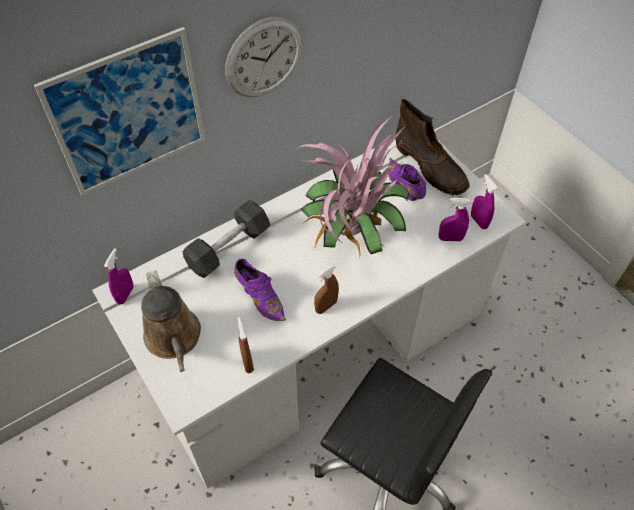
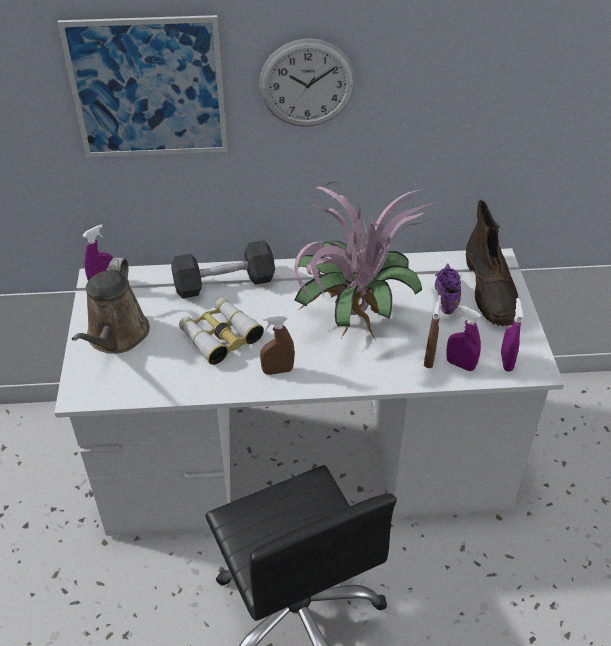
camera: 30 degrees right, 10 degrees down
(247, 362) = (165, 385): brown spray bottle -> brown spray bottle (429, 358)
(260, 297) = (220, 336): purple shoe -> binoculars

